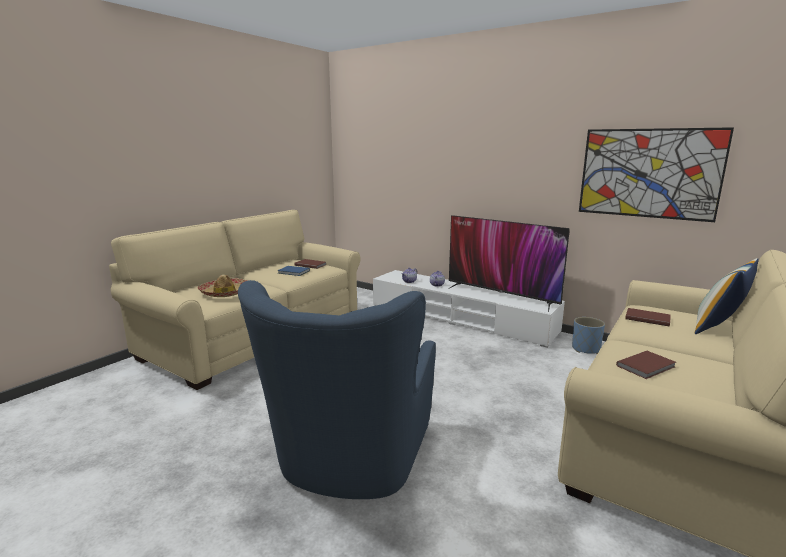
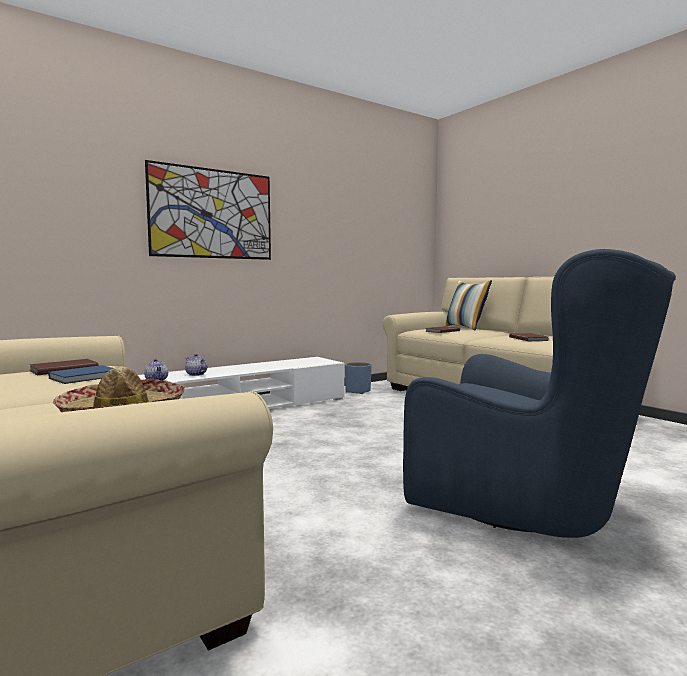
camera: 70 degrees left, 10 degrees down
(501, 295) = (275, 364): television -> none
(648, 173) = (361, 230): picture -> picture (212, 214)

